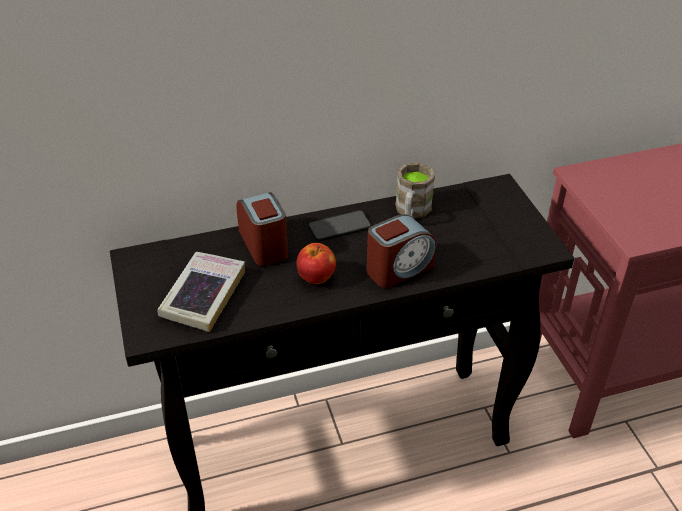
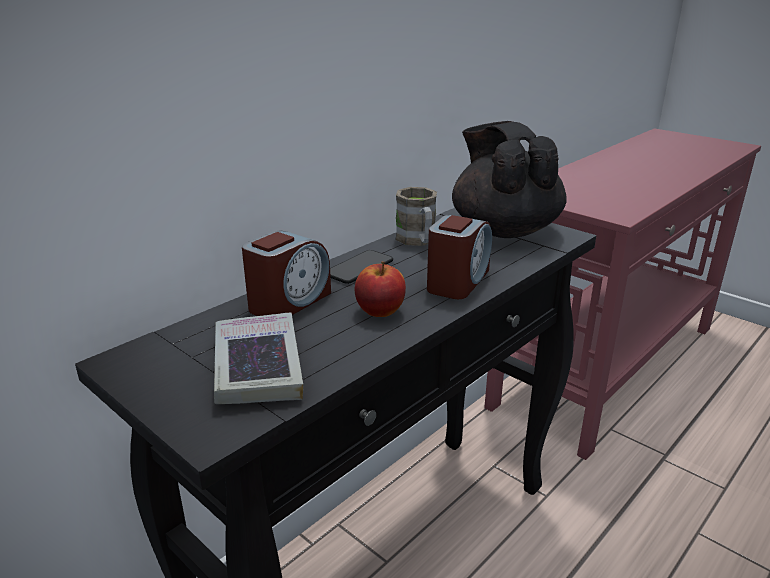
camera: 30 degrees left, 15 degrees down
(264, 244) = (289, 302): alarm clock -> alarm clock turned 90 degrees clockwise
(496, 223) = (504, 230): none -> black teapot

